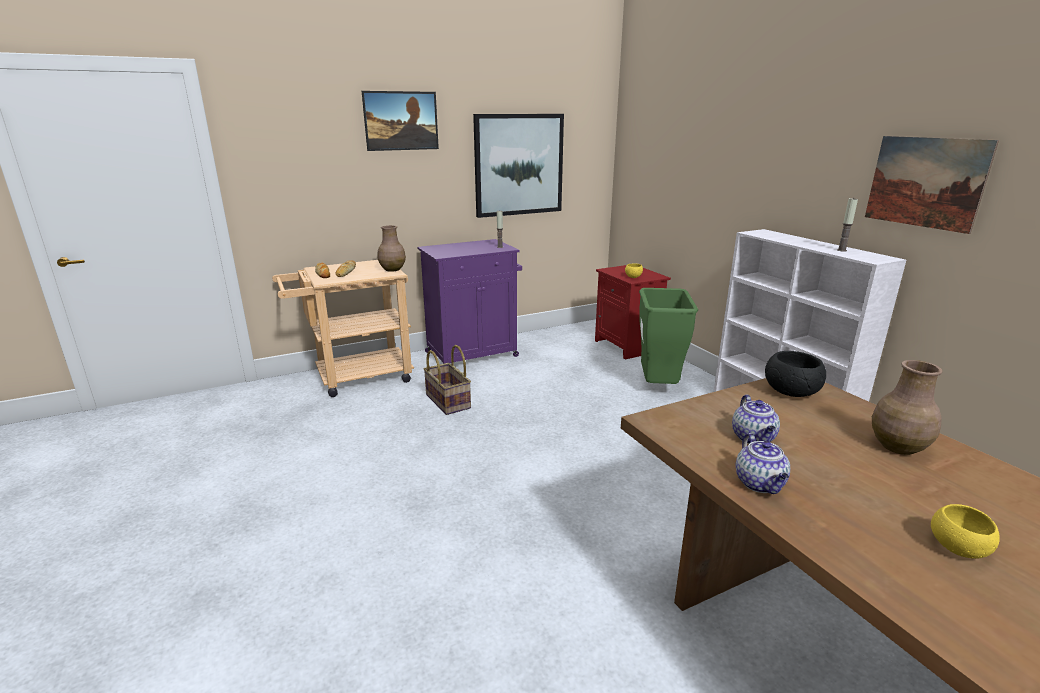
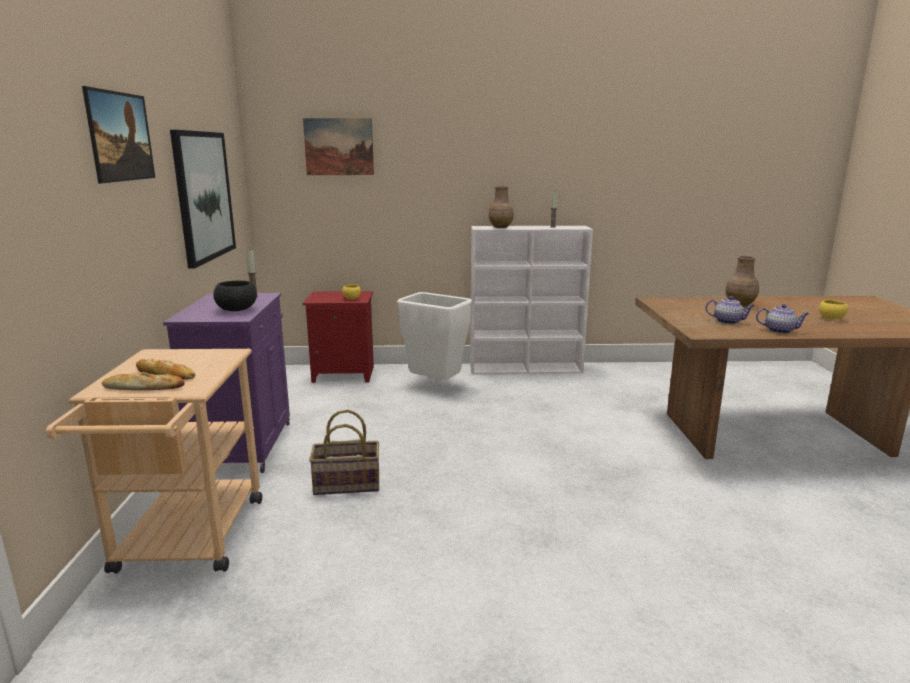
camera: 65 degrees left, 5 degrees down
(392, 269) = (212, 351): brown vase -> brown vase (501, 227)
(658, 387) = (436, 385): green trash can -> white trash can
(790, 392) = (668, 304): black bowl -> black bowl (236, 309)
(925, 182) = (586, 176): picture -> picture (339, 147)

